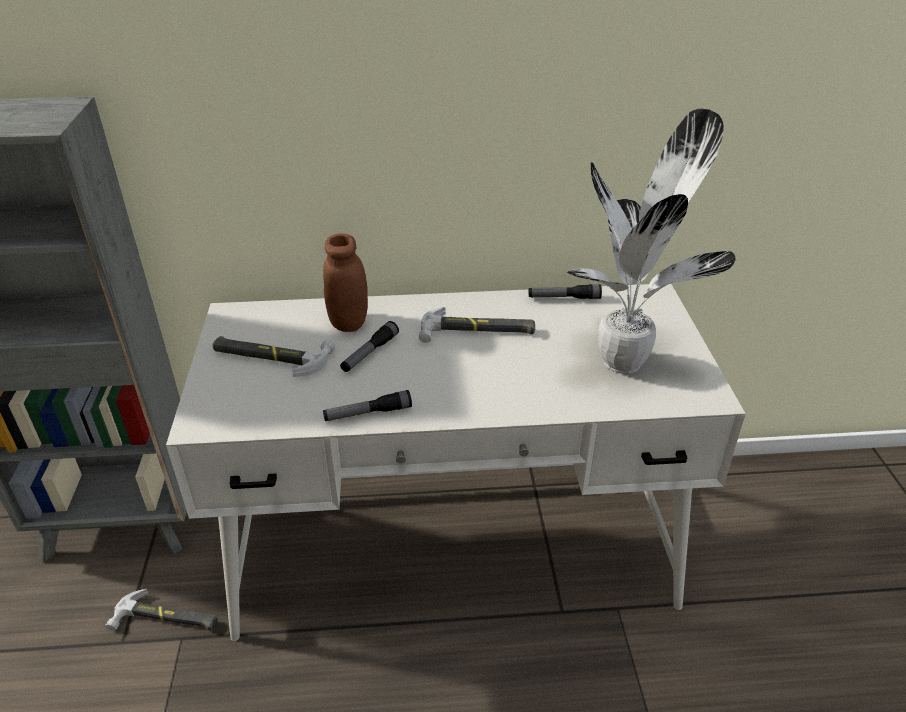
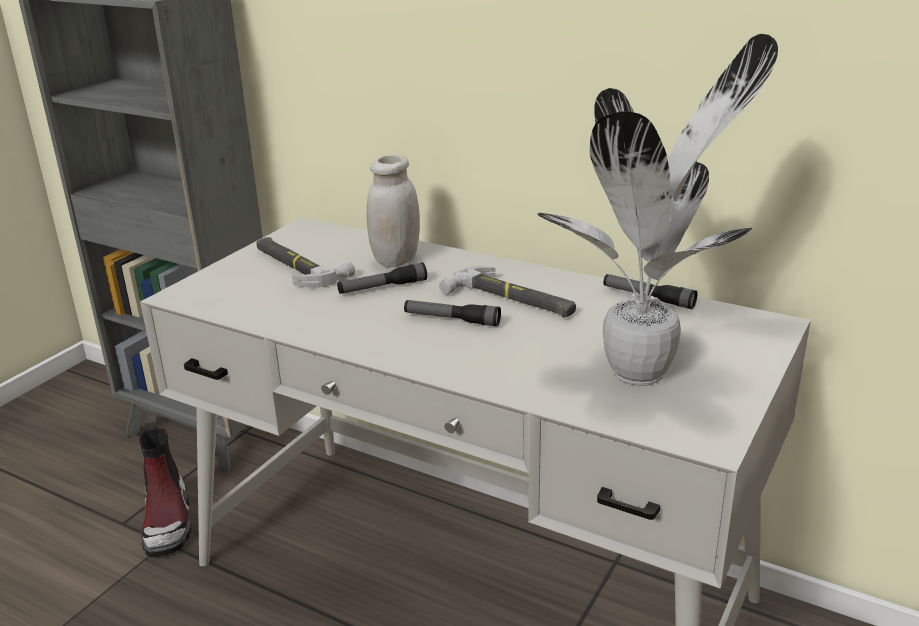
camera: 35 degrees right, 10 degrees down
(166, 619) = (168, 521): hammer -> boot
(348, 322) = (396, 260): brown jar -> white jar
(368, 413) = (318, 331): flashlight -> flashlight (451, 320)

